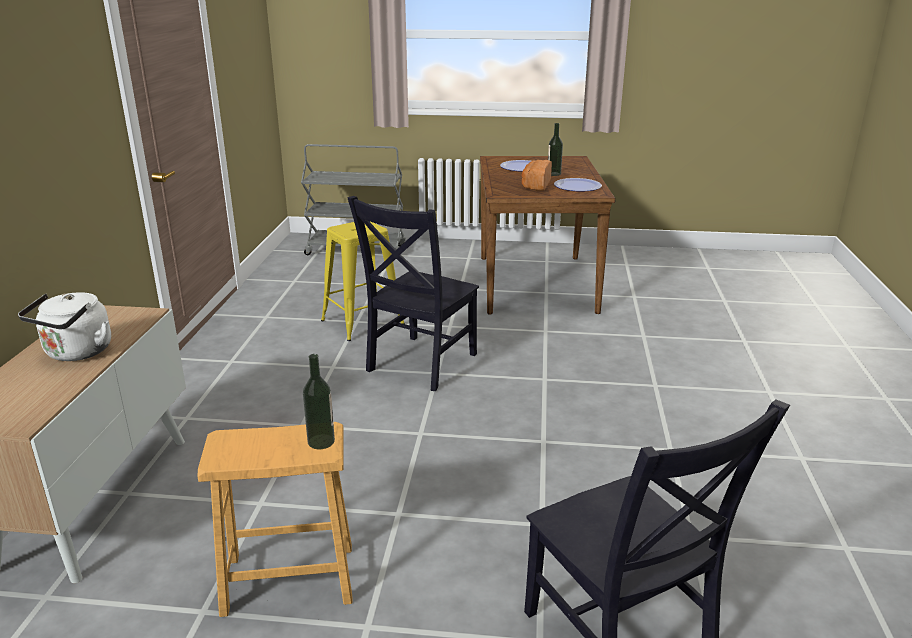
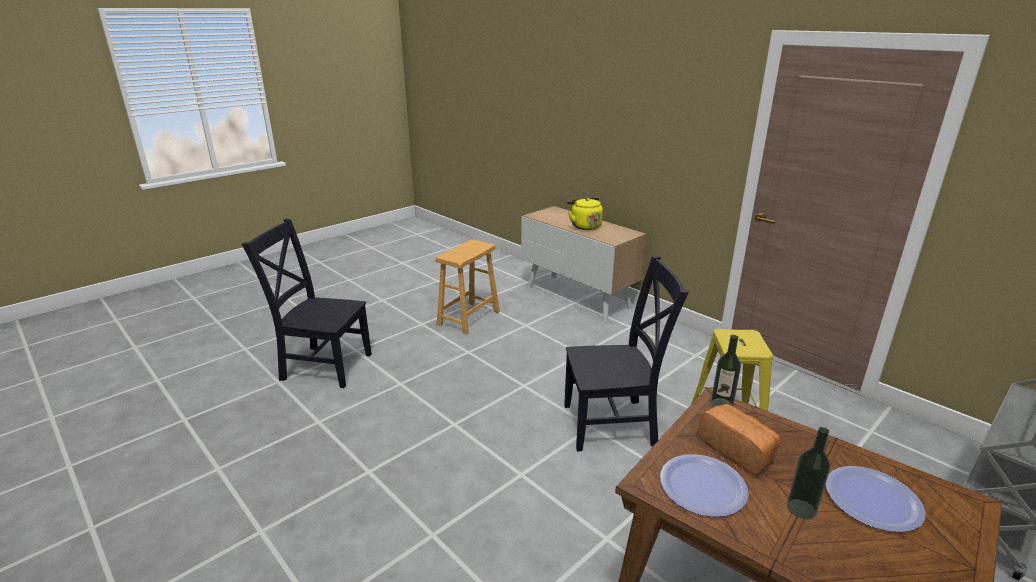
camera: 130 degrees right, 0 degrees up
(76, 353) = (584, 226): white kettle -> yellow kettle
(321, 441) = (452, 256): bottle -> bottle (721, 404)
(419, 364) = (614, 424): black chair -> black chair turned 105 degrees clockwise

